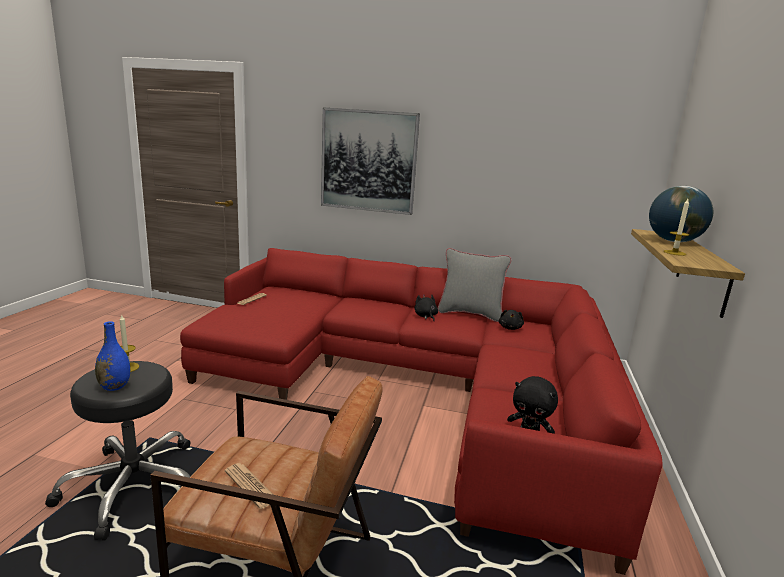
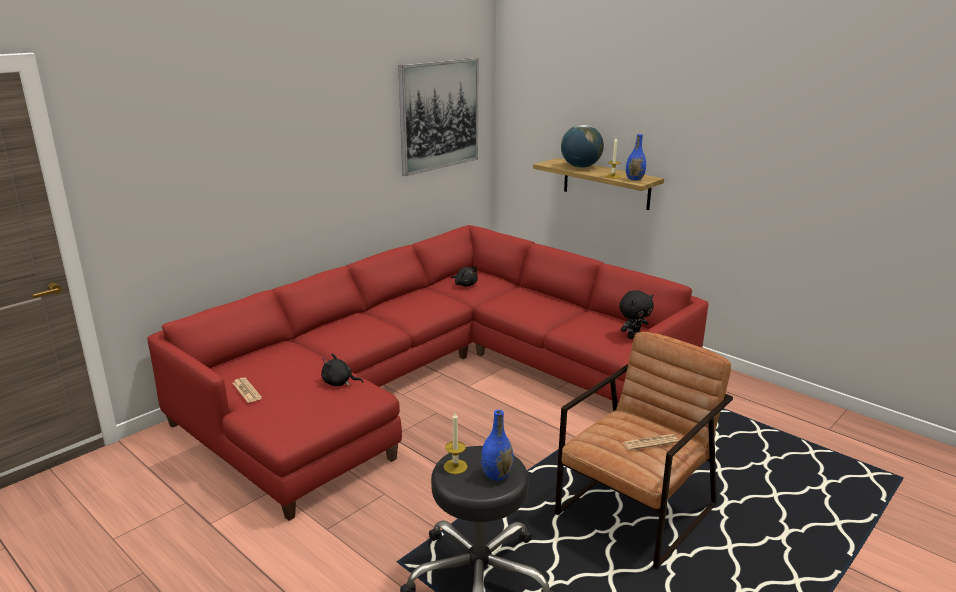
camera: 60 degrees left, 5 degrees up
(368, 161) = (256, 161): picture -> picture (439, 115)
(425, 316) = (403, 310): black plush toy -> black plush toy (339, 383)
(470, 314) = (416, 290): grey pillow -> none
(692, 261) = (634, 179): none -> blue vase

